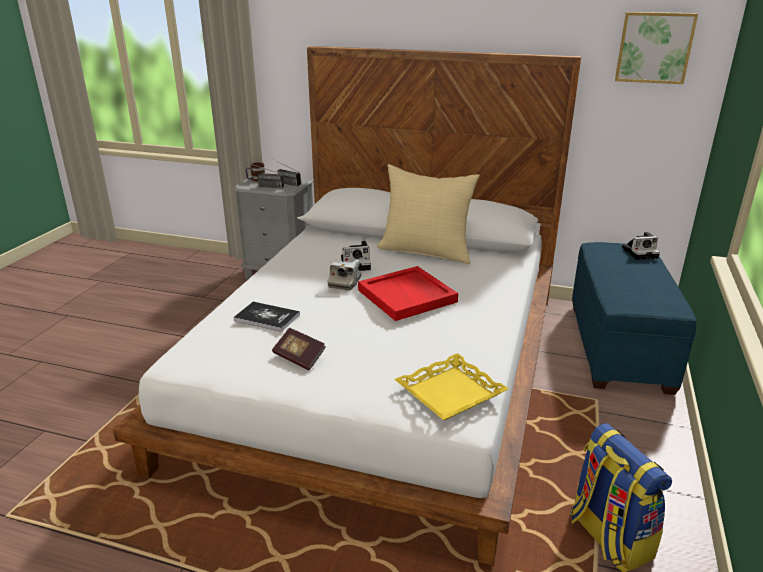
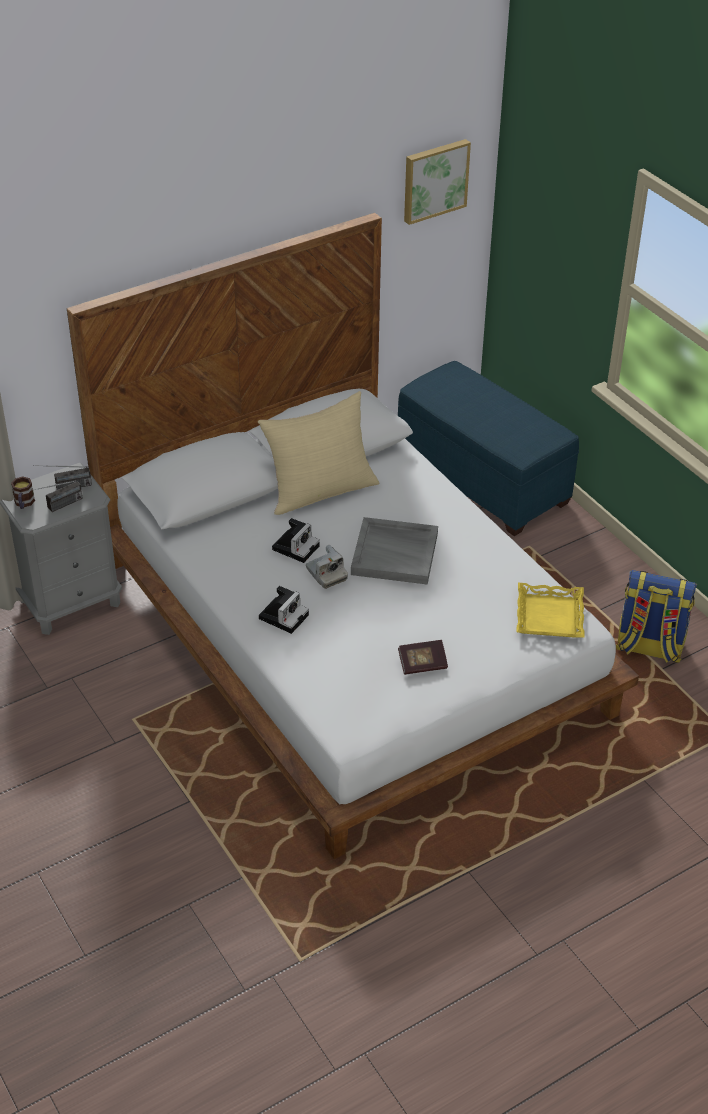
camera: 50 degrees left, 15 degrees up
(267, 317) = (341, 651): book -> none
(408, 296) = (395, 553): red tray -> grey tray
(640, 252) = (462, 377): camera -> camera (284, 615)

